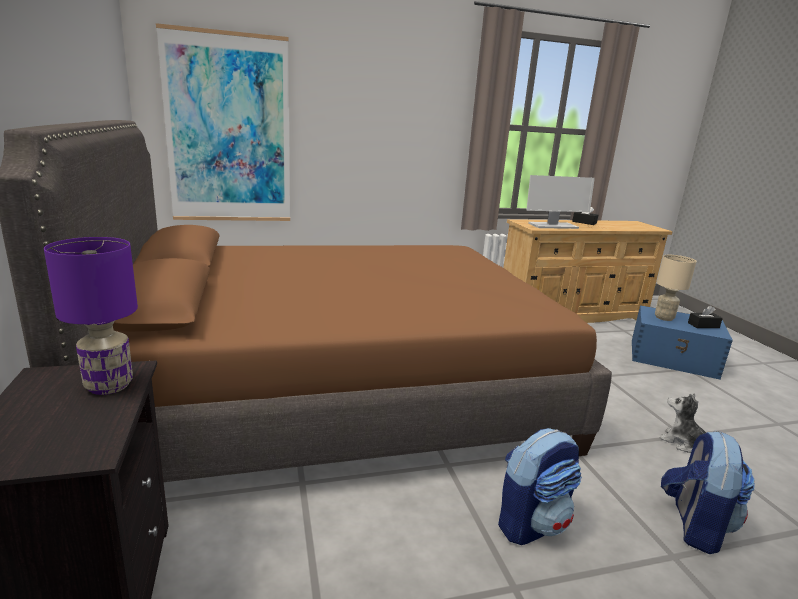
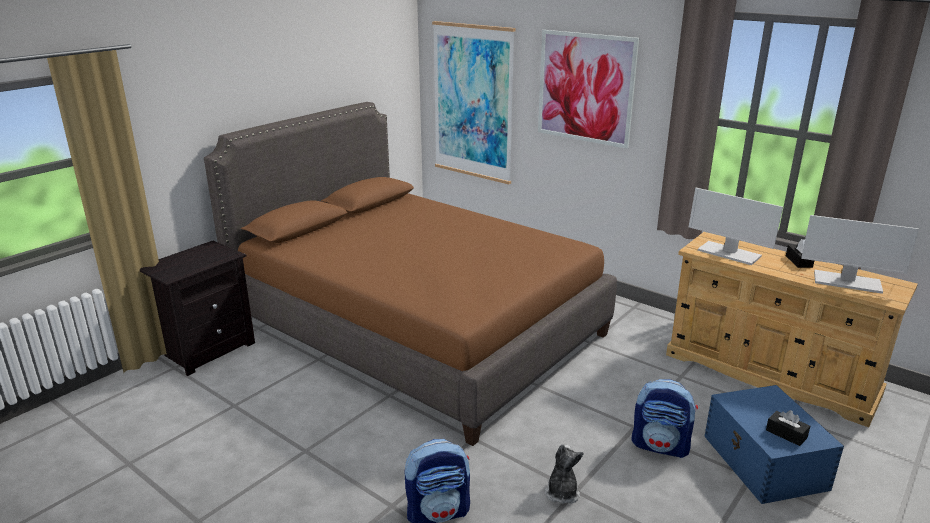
camera: 55 degrees right, 5 degrees up
(109, 386) = (215, 258): purple table lamp -> none
(377, 104) = (585, 88): none -> picture
(532, 523) = (365, 442): backpack -> backpack (661, 446)
(624, 226) = (846, 282): none -> monitor
(664, 318) = (759, 405): beige table lamp -> none

